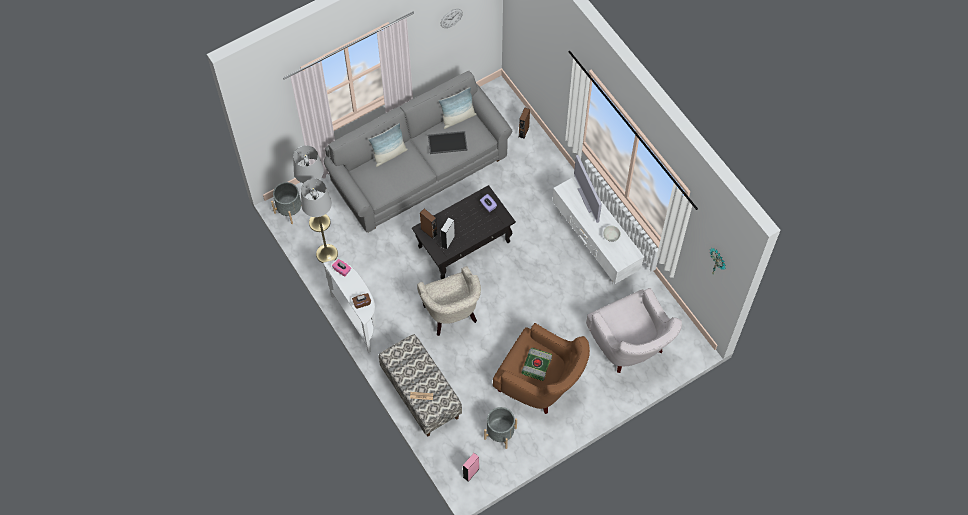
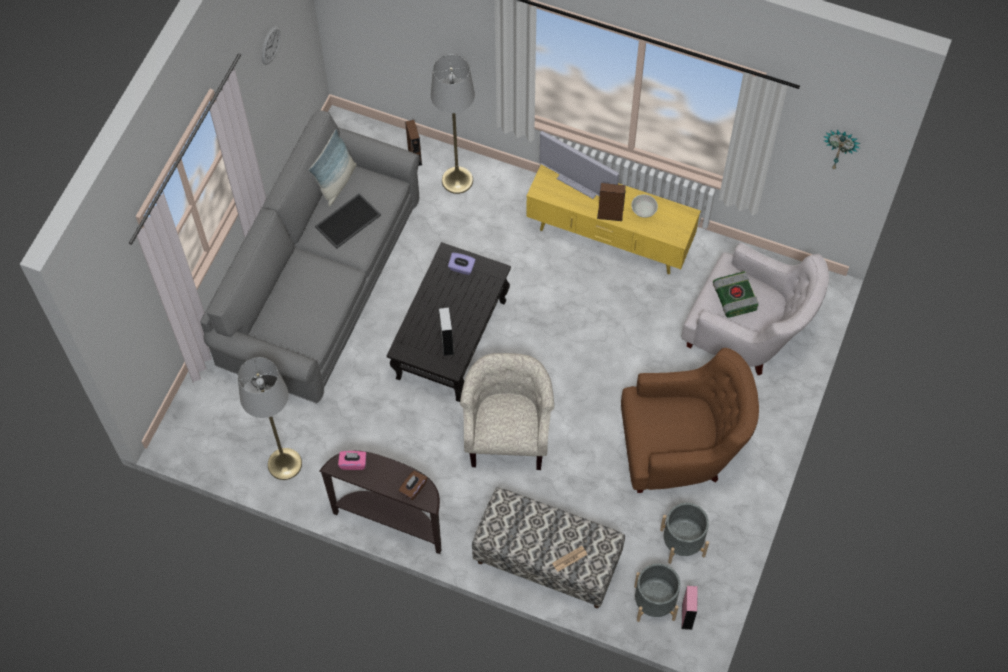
camera: 35 degrees left, 0 degrees up
(290, 210) = (190, 439): grey planter -> grey planter (654, 602)
(319, 222) = (243, 430): grey floor lamp -> grey floor lamp (457, 180)
(358, 319) = (392, 520): white console table -> brown console table
(389, 155) = (285, 281): pillow -> none
(429, 232) = (413, 347): brown speaker -> brown speaker (610, 215)
(451, 316) = (507, 438): beige armchair -> beige armchair turned 120 degrees counterclockwise
(536, 365) = (676, 425): book -> book (734, 297)
(594, 244) = (609, 240): white tv stand -> yellow tv stand

